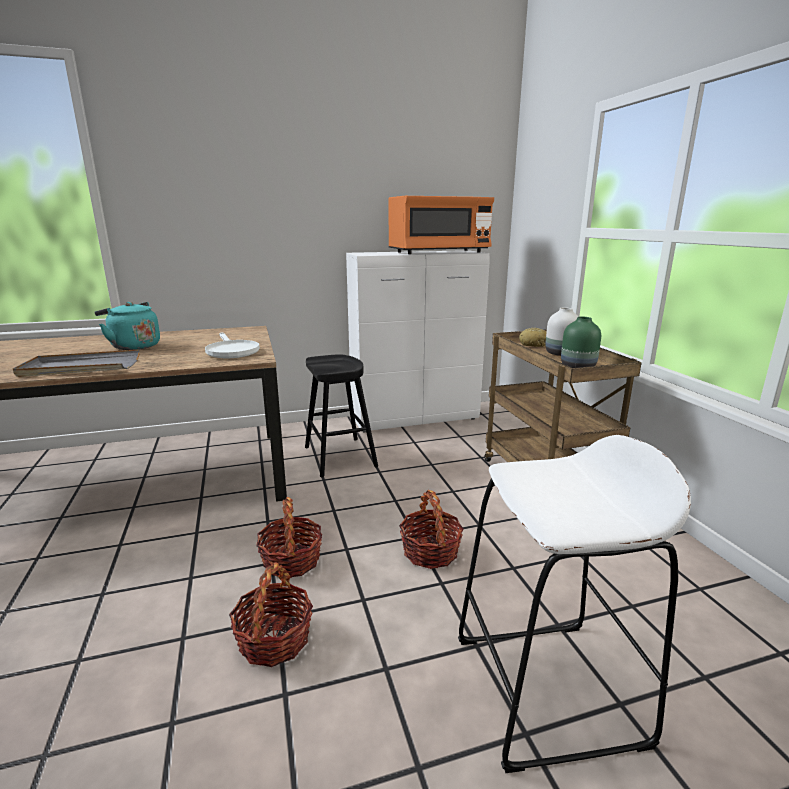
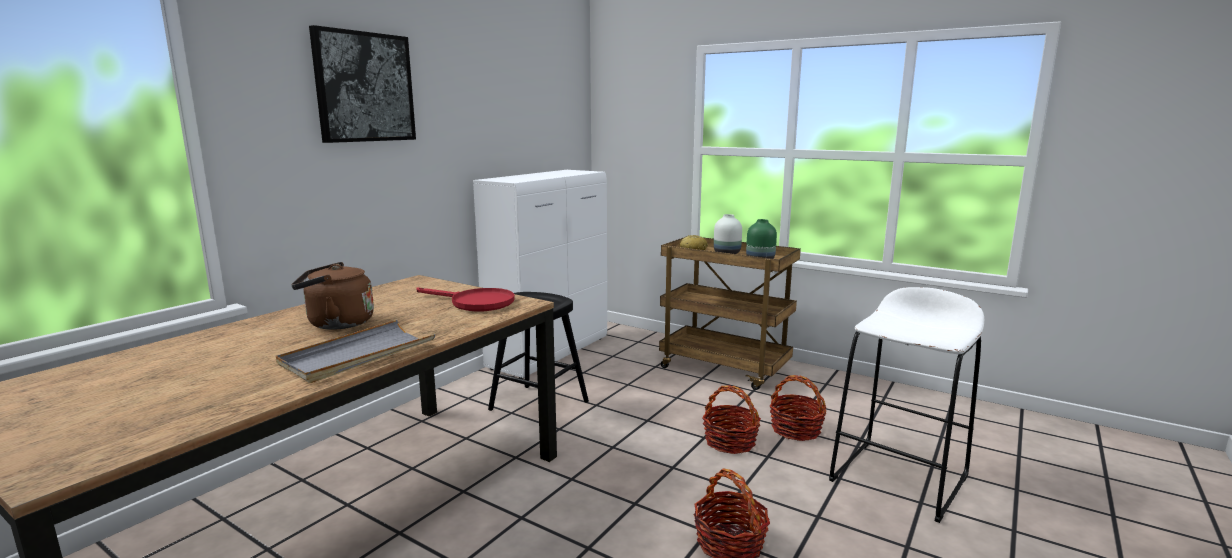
camera: 40 degrees left, 5 degrees down
(133, 346) = (336, 324): turquoise kettle -> brown kettle
(231, 351) = (475, 303): white frying pan -> red frying pan
(236, 169) = (364, 87): none -> picture
(291, 560) = (647, 494): basket -> basket (796, 430)
(438, 252) = (563, 174): orange microwave -> none

